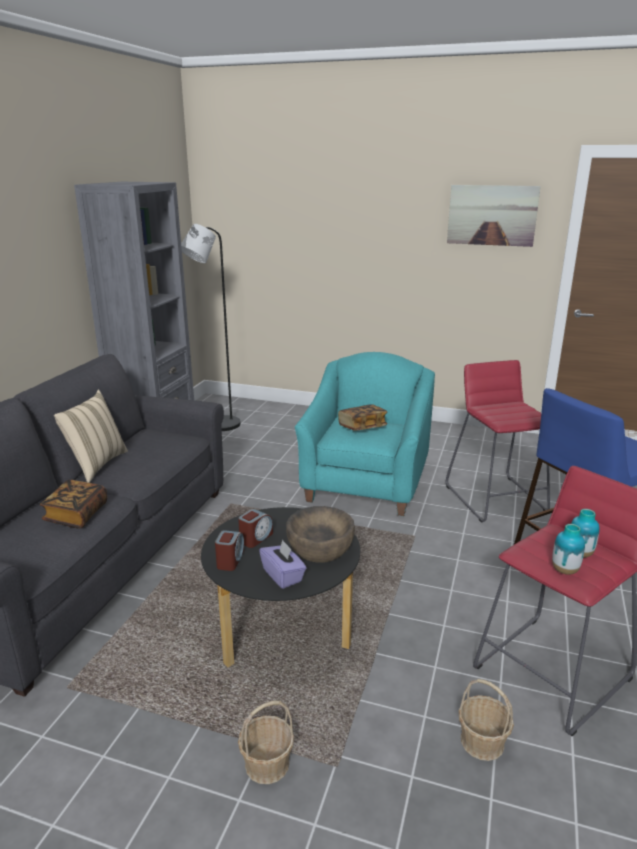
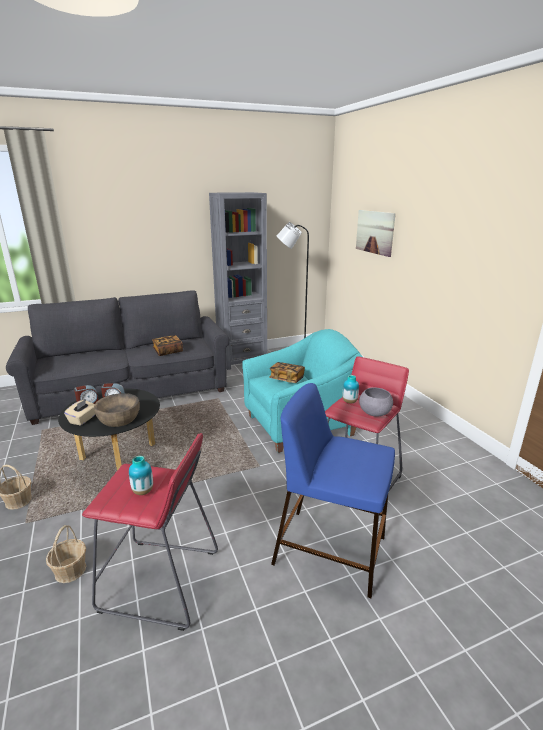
camera: 50 degrees right, 0 degrees up
(76, 515) = (100, 360): book -> book (168, 351)
(96, 465) = (150, 345): beige pillow -> none
(283, 575) = (83, 419): purple tissue box -> beige tissue box
(492, 215) = (494, 233): picture -> picture (375, 232)
(528, 412) = (374, 413): none -> grey bowl
(564, 570) = (113, 490): vase -> vase (349, 402)

